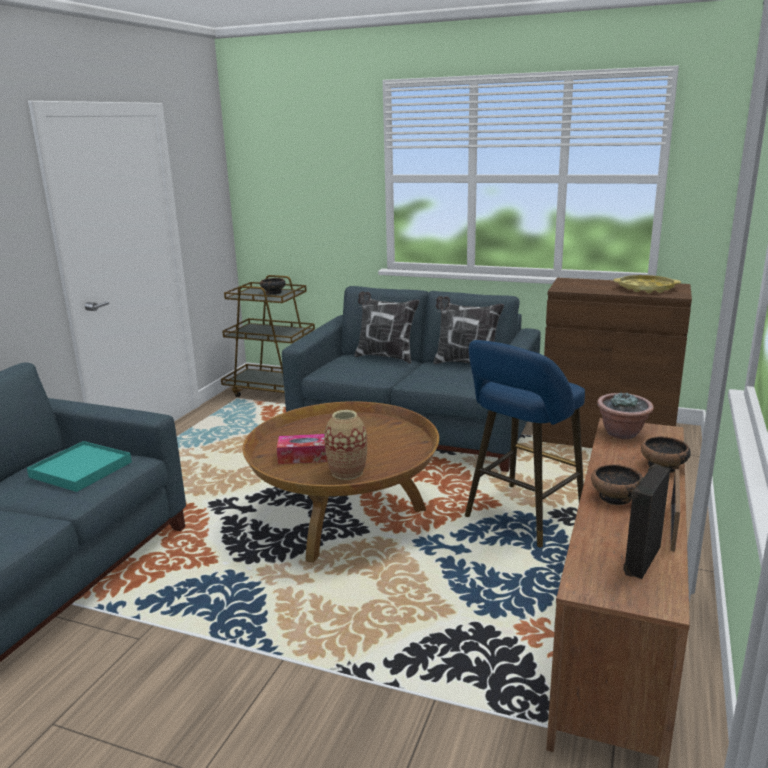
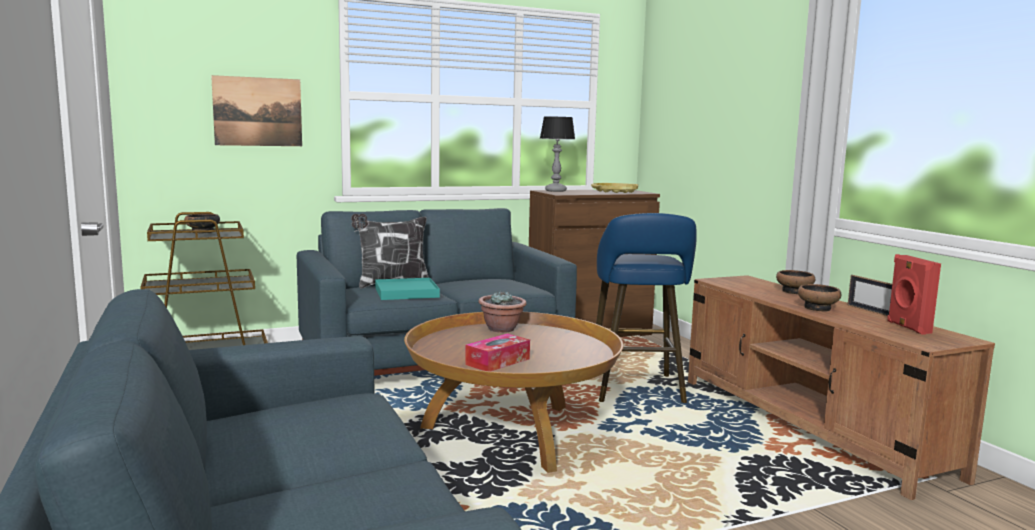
camera: 45 degrees left, 10 degrees down
(80, 470) = (314, 420): turquoise tray -> turquoise tray (406, 292)
(321, 195) = (258, 111): none -> picture
(347, 472) = (563, 361): vase -> none
(465, 363) = (476, 278): pillow -> none
(578, 281) = (555, 191): none -> table lamp
(622, 433) = (730, 283): potted plant -> potted plant (502, 329)
(640, 559) = (907, 327): black speaker -> red speaker

